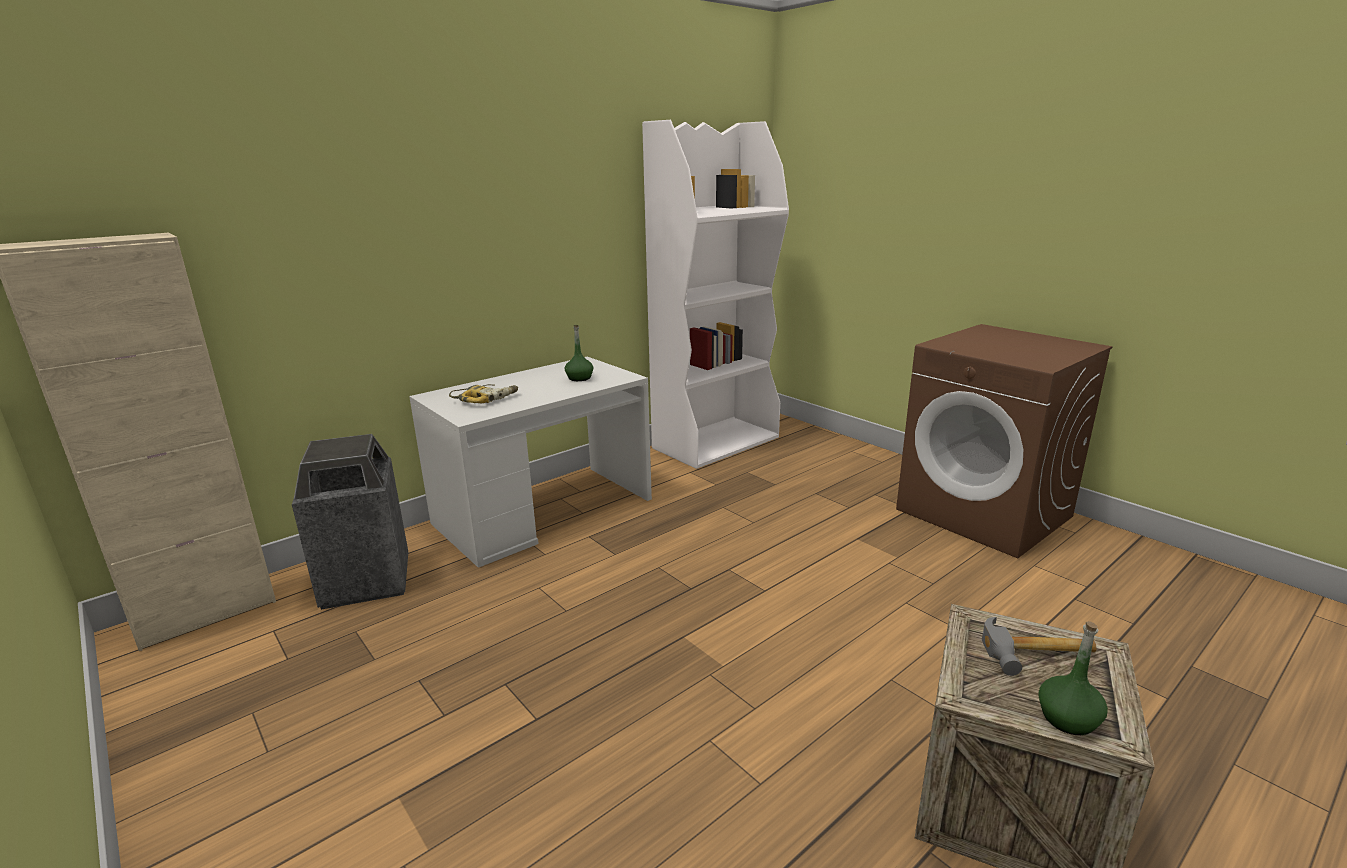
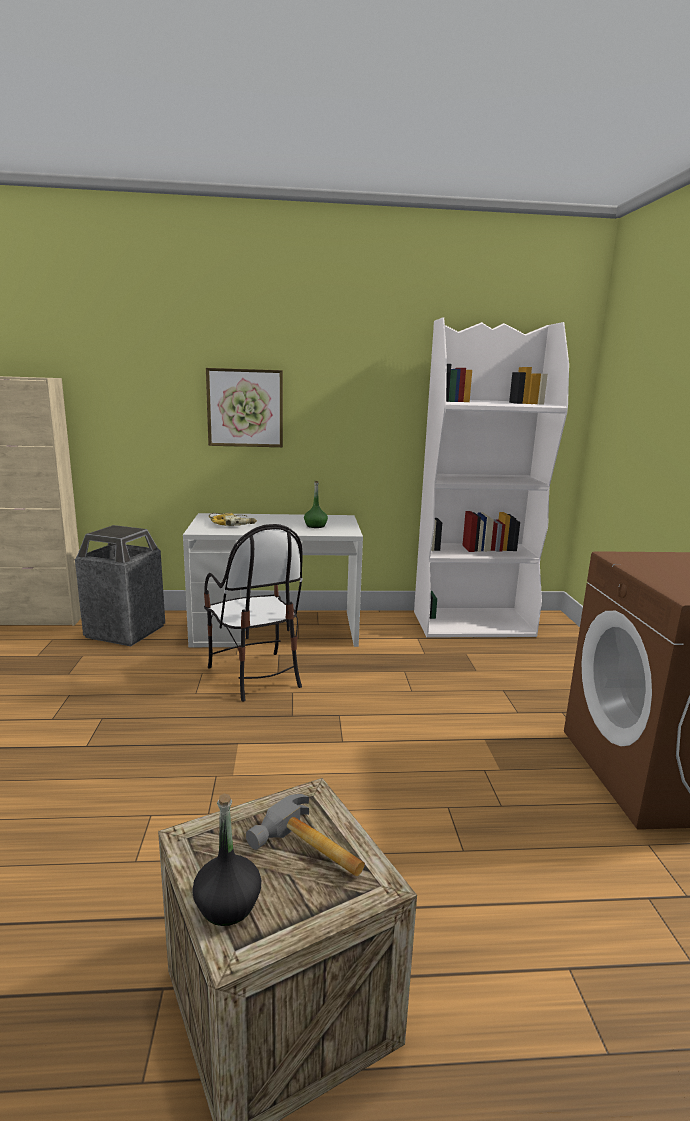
camera: 35 degrees right, 5 degrees down
(449, 245) = (245, 408): none -> picture
(599, 566) = (255, 675): none -> chair
(1068, 718) = (228, 905): green bottle -> black bottle

